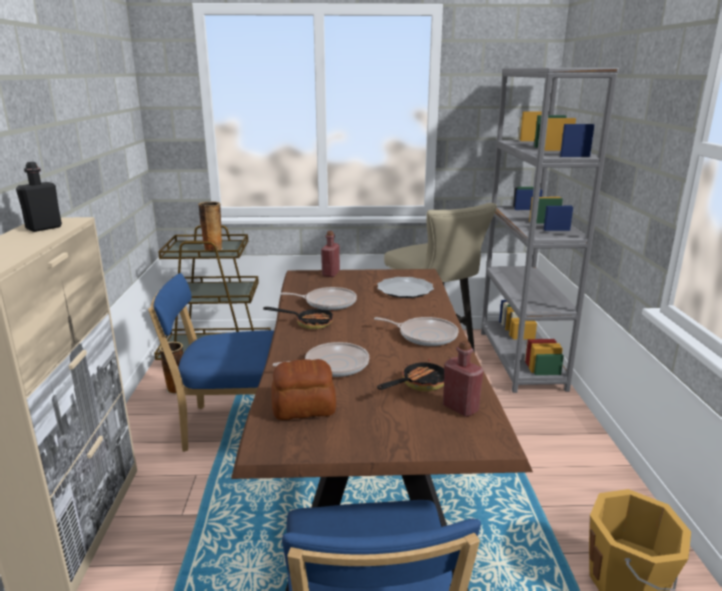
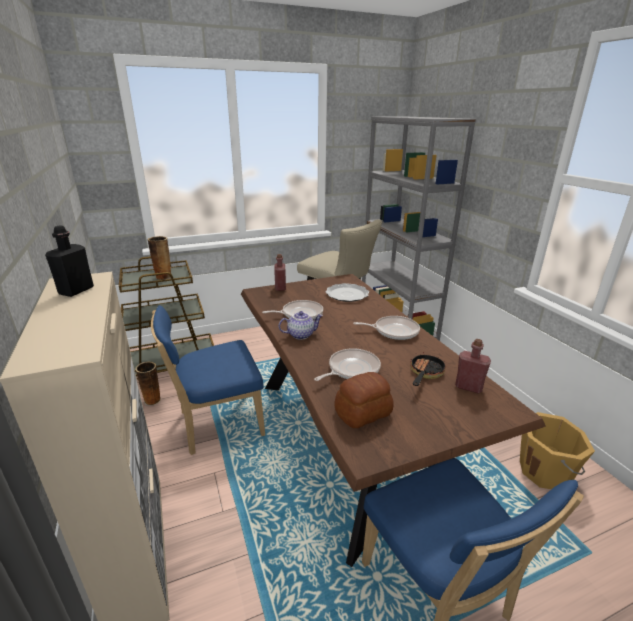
camera: 20 degrees left, 5 degrees up
(308, 323) = (301, 334): frying pan -> teapot

